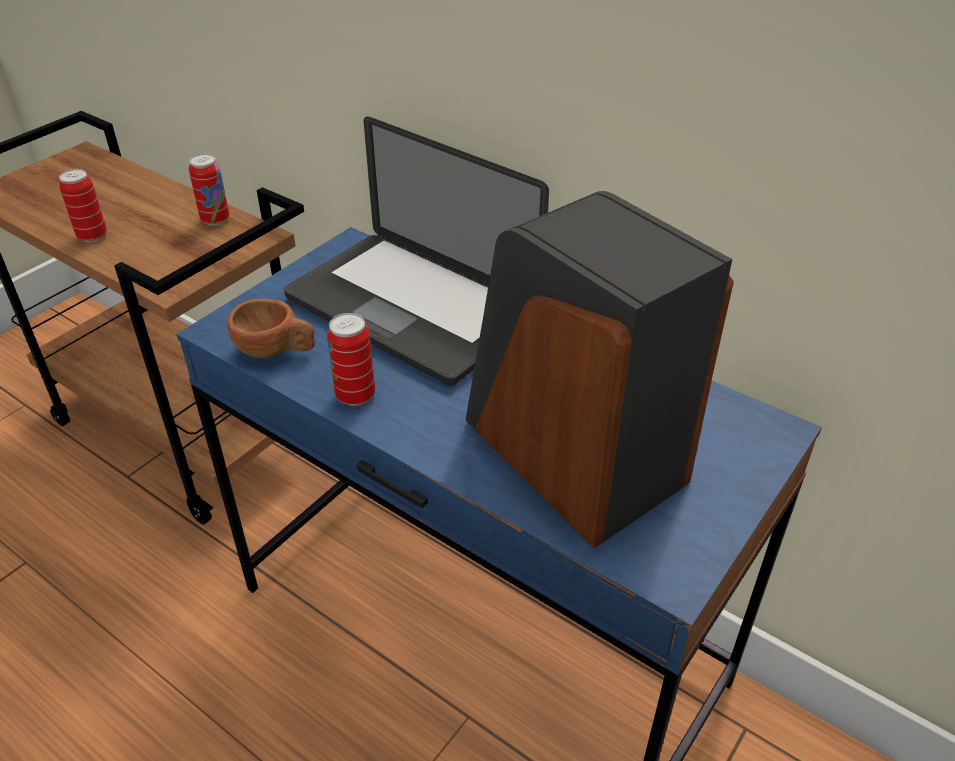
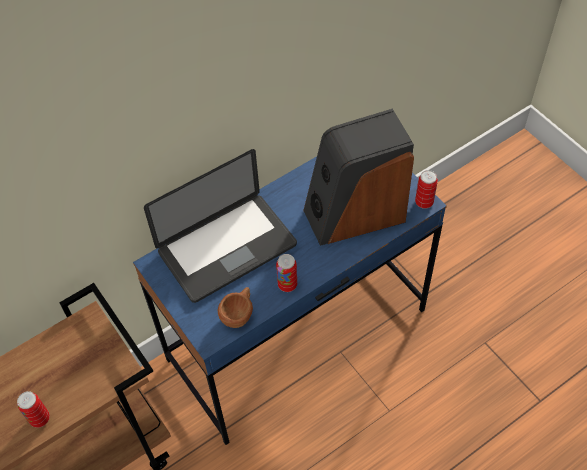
camera: 70 degrees left, 15 degrees up
(215, 220) = (57, 342): can -> can (424, 202)

